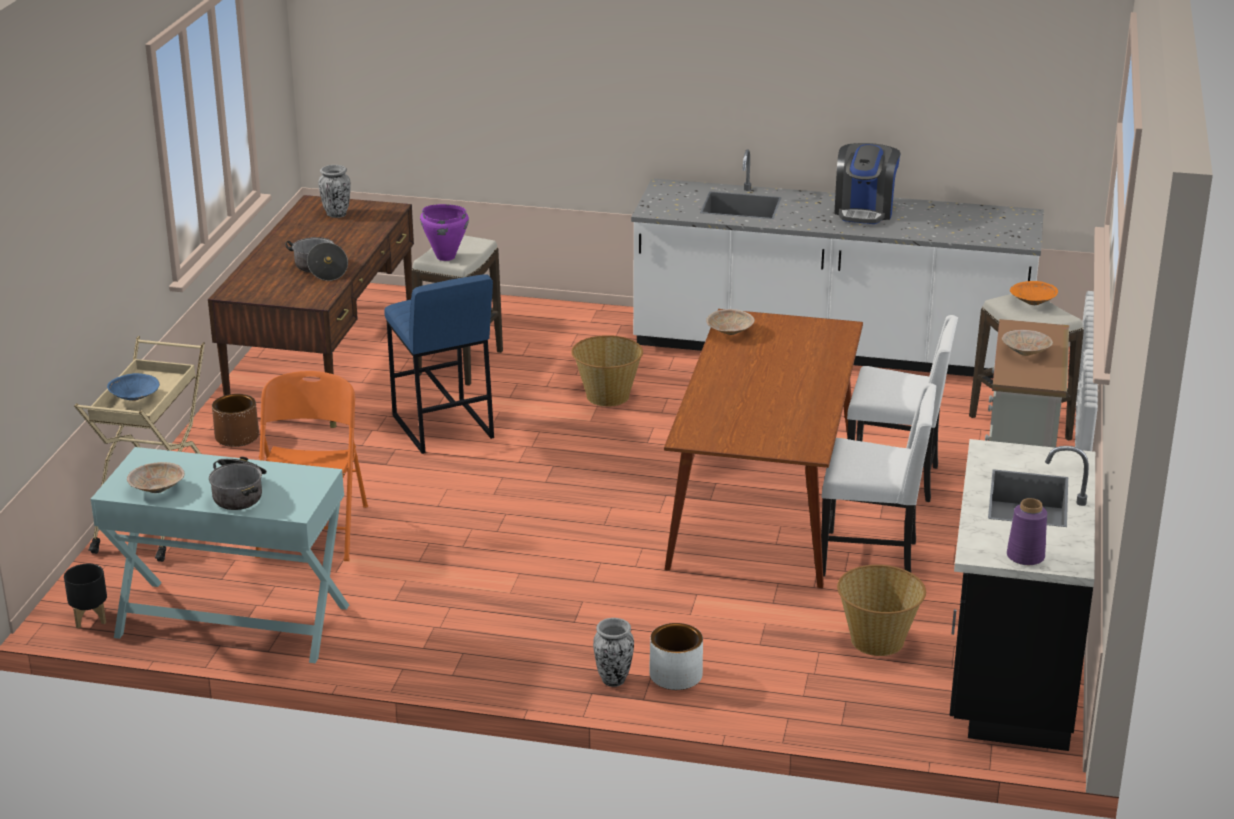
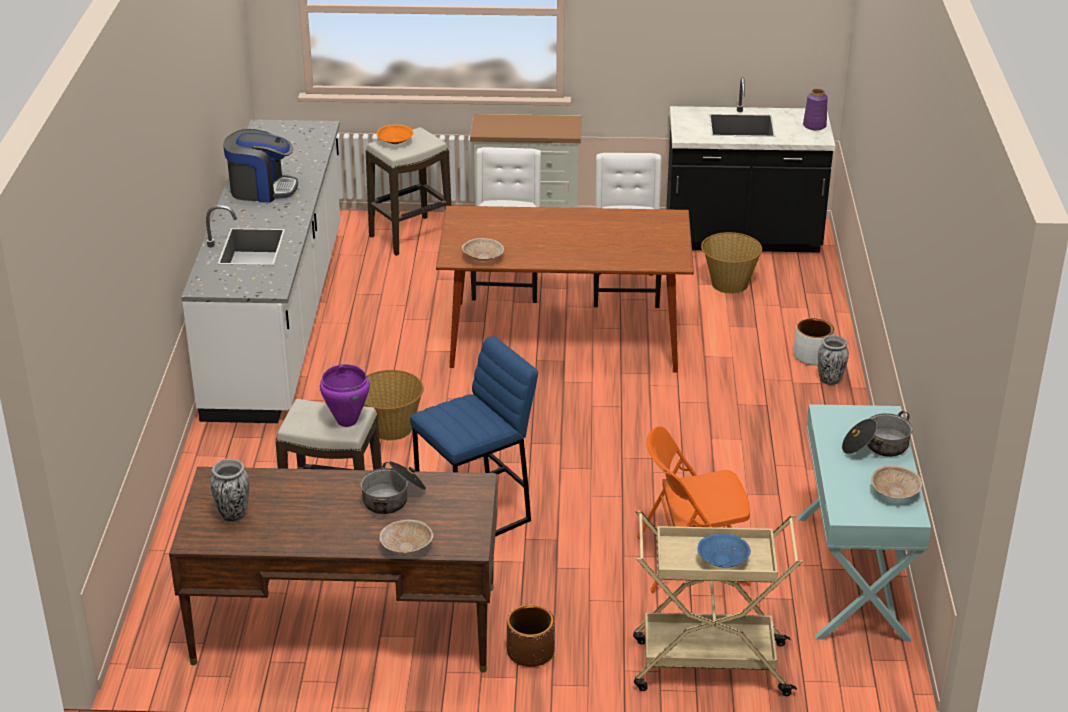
camera: 100 degrees left, 5 degrees up
(91, 618) = (891, 664): black planter -> none
(1026, 352) = (526, 127): beige bowl -> beige bowl (405, 547)

